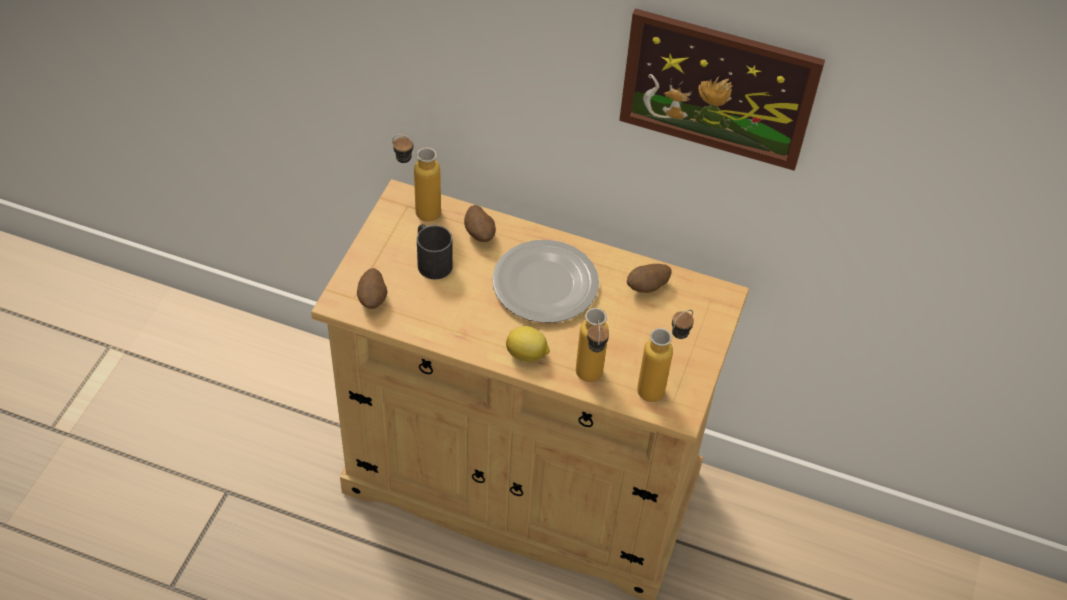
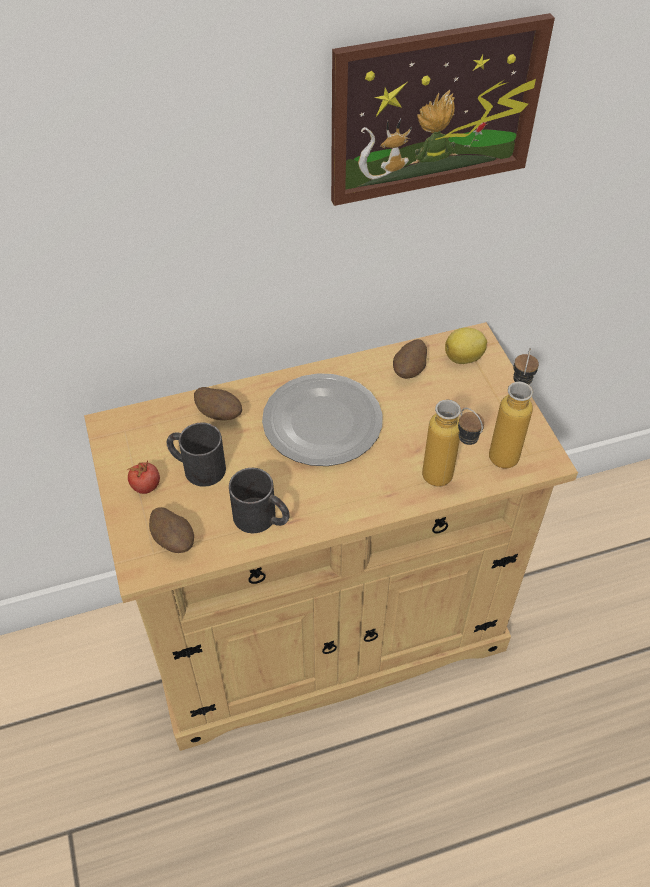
camera: 35 degrees left, 0 degrees up
(387, 252) = (146, 486): none -> tomato
(418, 211) = (139, 429): bottle -> none
(441, 322) = (262, 519): none -> black mug
(527, 355) = (370, 497): lemon -> lemon (464, 358)

